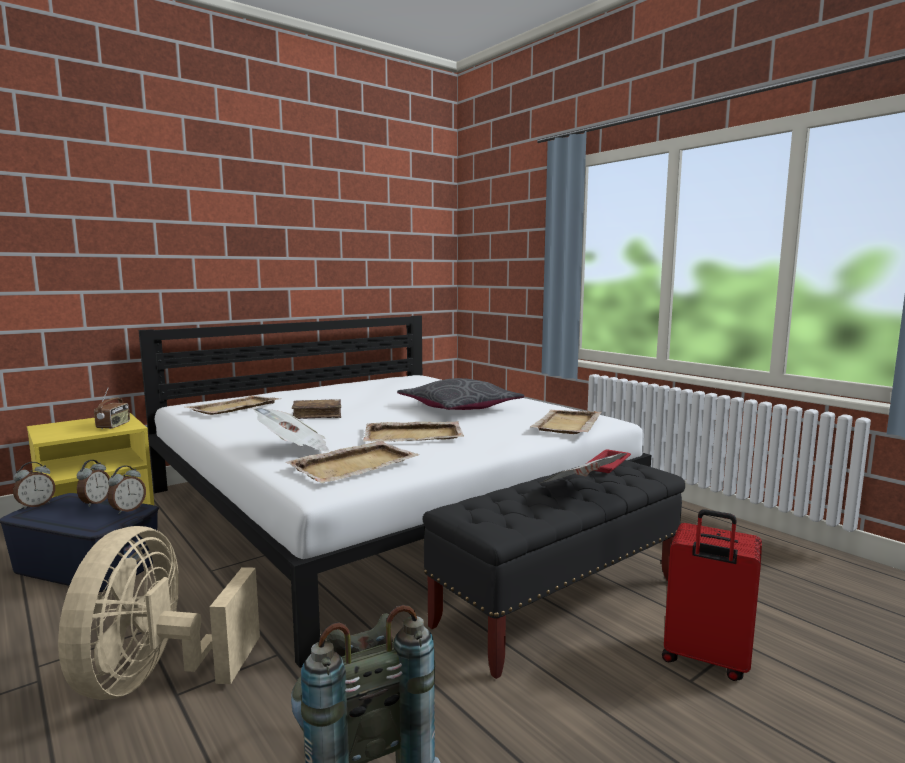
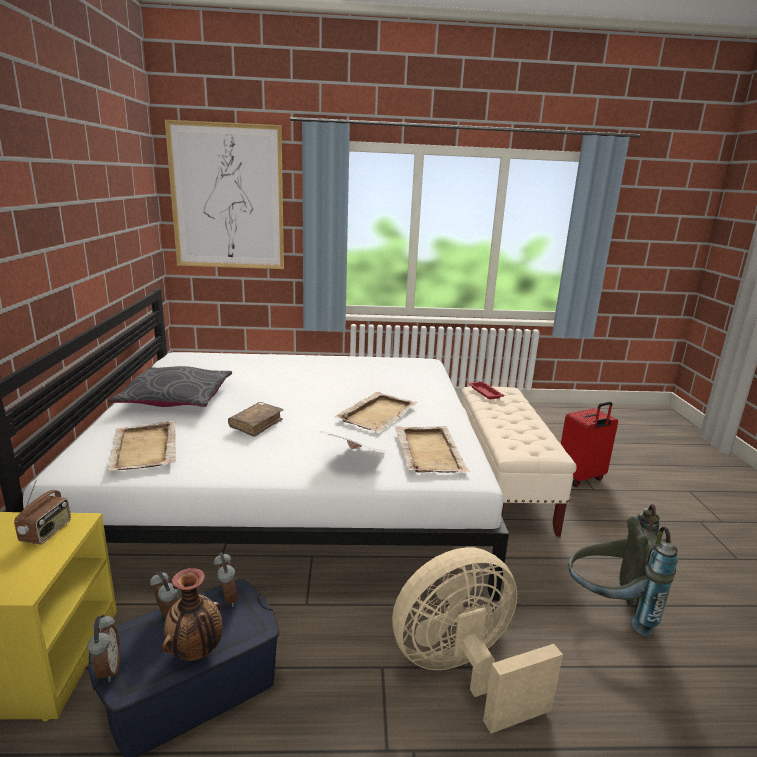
camera: 55 degrees left, 10 degrees up
(62, 520) = (196, 651): none -> vase
(114, 426) = (47, 532): radio -> radio turned 60 degrees clockwise
(157, 678) = (463, 672): beige fan -> beige fan turned 120 degrees clockwise
(459, 408) = (324, 379): grey pillow -> grey pillow (176, 398)
(499, 232) = (227, 197): none -> picture
(560, 603) = (502, 486): black bench -> beige bench
(566, 424) = (419, 371): beige tray -> none
(580, 490) = (519, 414): newspaper -> none

